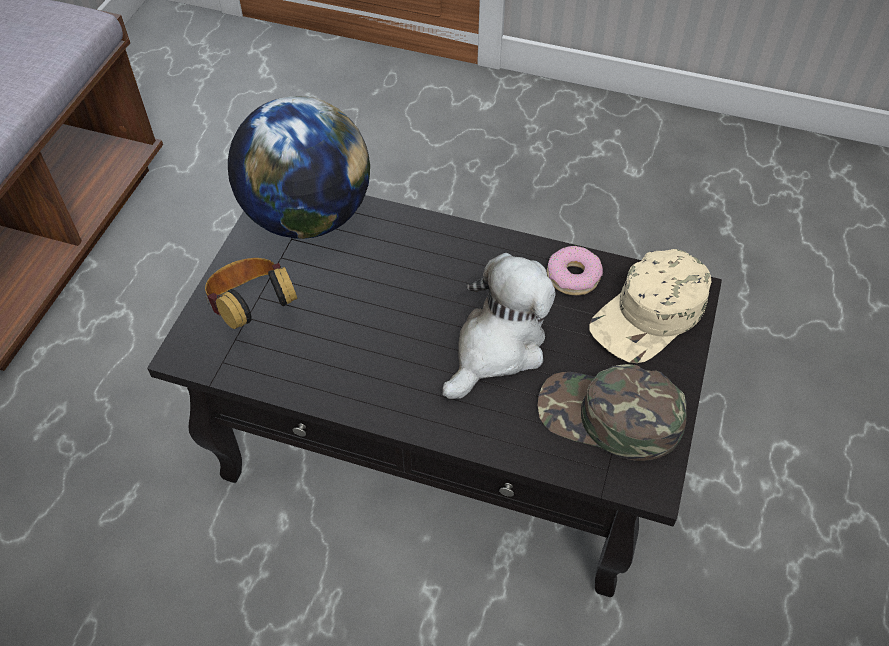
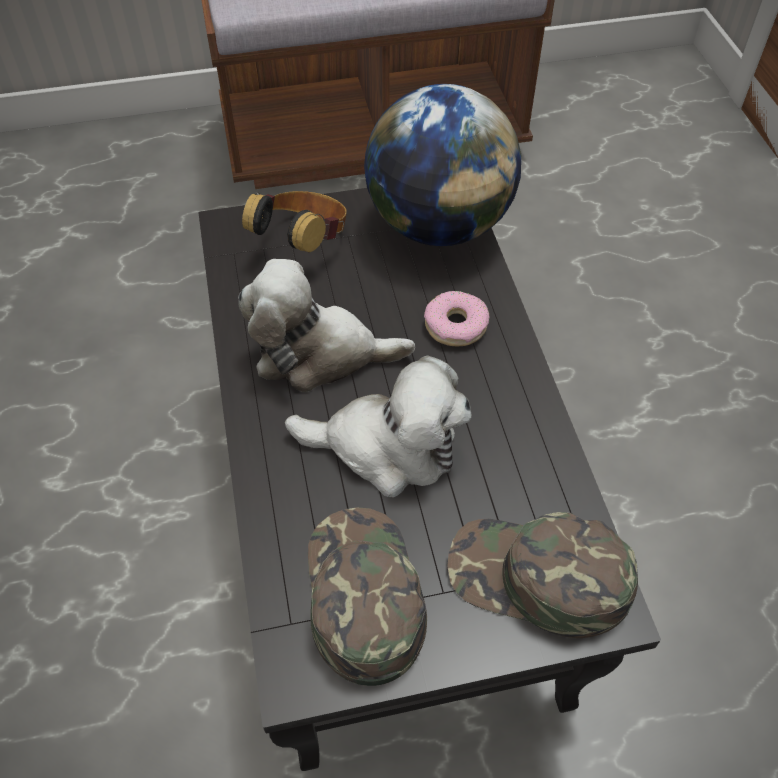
camera: 60 degrees right, 0 degrees up
(380, 350) = (319, 353): none -> plush toy
(573, 276) = (536, 474): donut -> donut (456, 325)
(649, 315) = (538, 578): beige cap -> green cap

